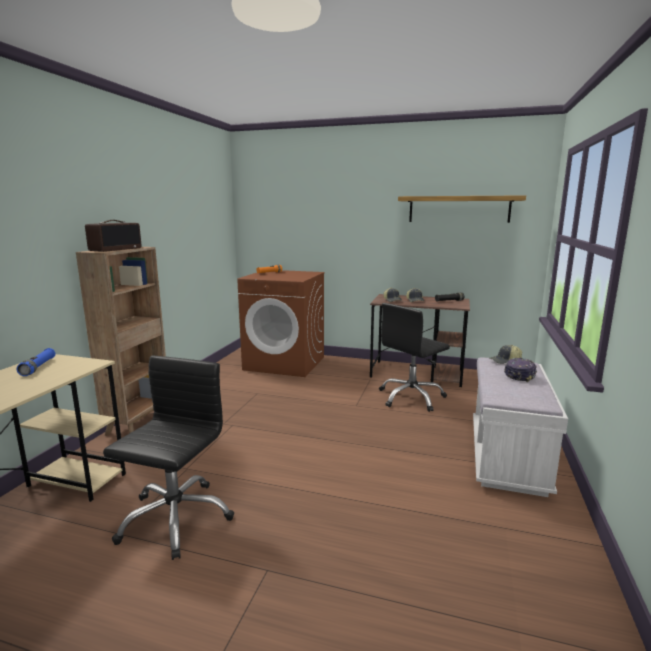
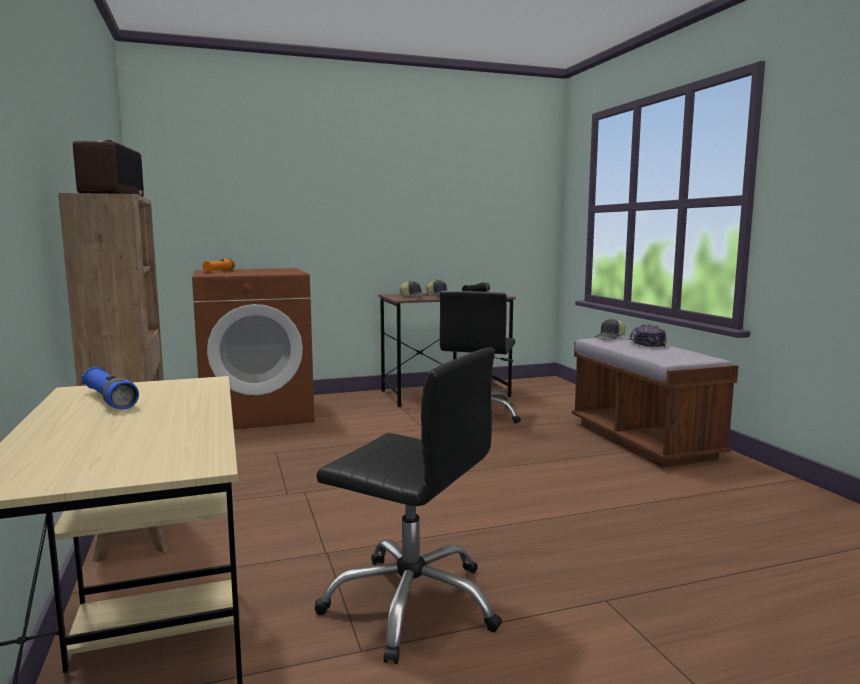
camera: 35 degrees left, 5 degrees down
(175, 518) = (412, 603): black office chair -> black office chair turned 135 degrees clockwise
(458, 209) = (468, 180): shelf -> none
(507, 457) = (643, 441): white bench -> brown bench

